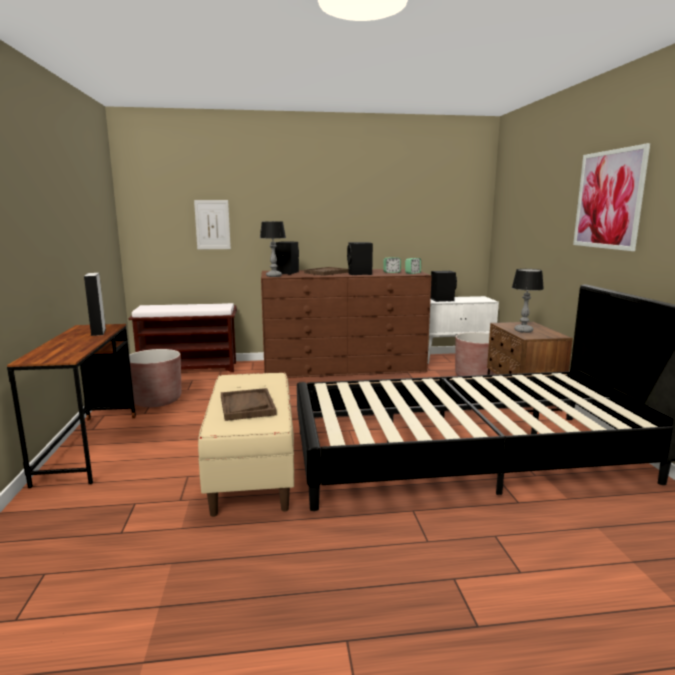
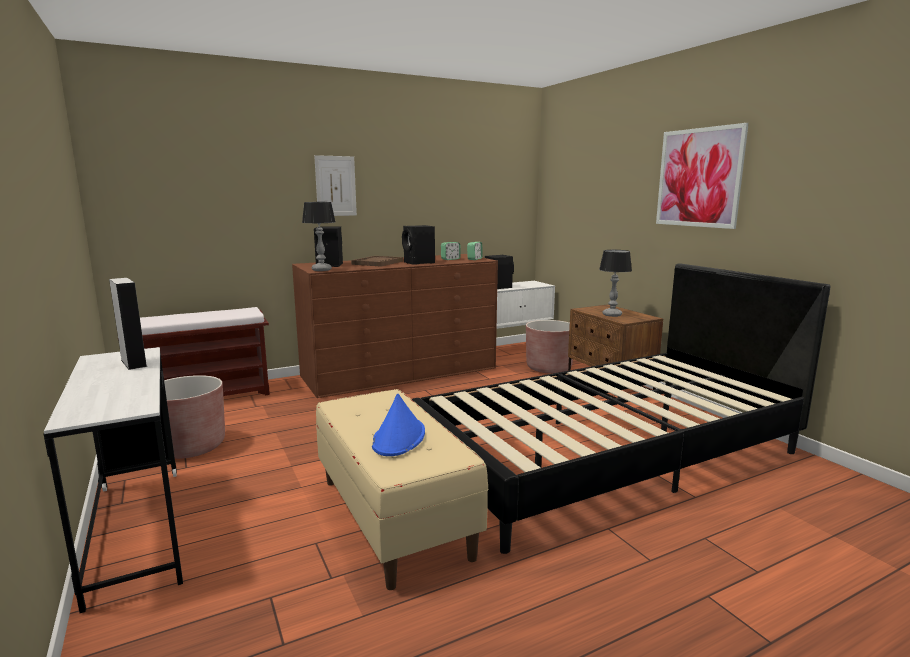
camera: 20 degrees left, 0 degrees up
(89, 447) = (137, 530): brown desk -> white desk
(212, 224) = (224, 207): picture -> picture (335, 186)
(247, 406) = (399, 438): brown tray -> blue hat

